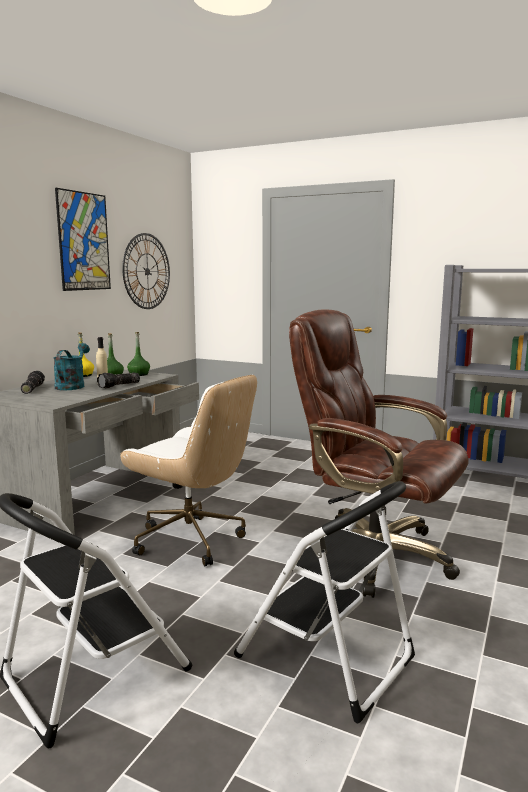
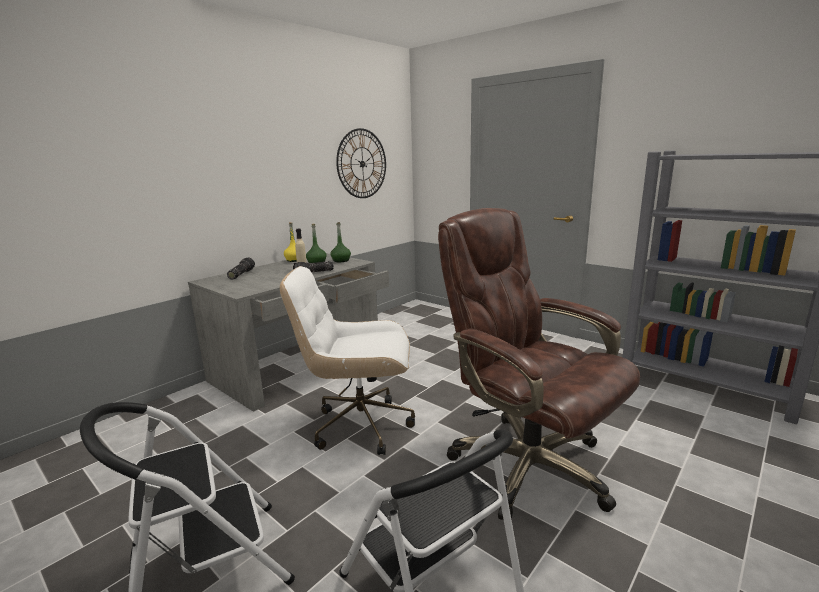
camera: 15 degrees right, 5 degrees up
(72, 386) = (275, 272): turquoise watering can -> none
(84, 241) = (296, 139): picture -> none
(192, 542) = (358, 426): white office chair -> white office chair turned 135 degrees clockwise

